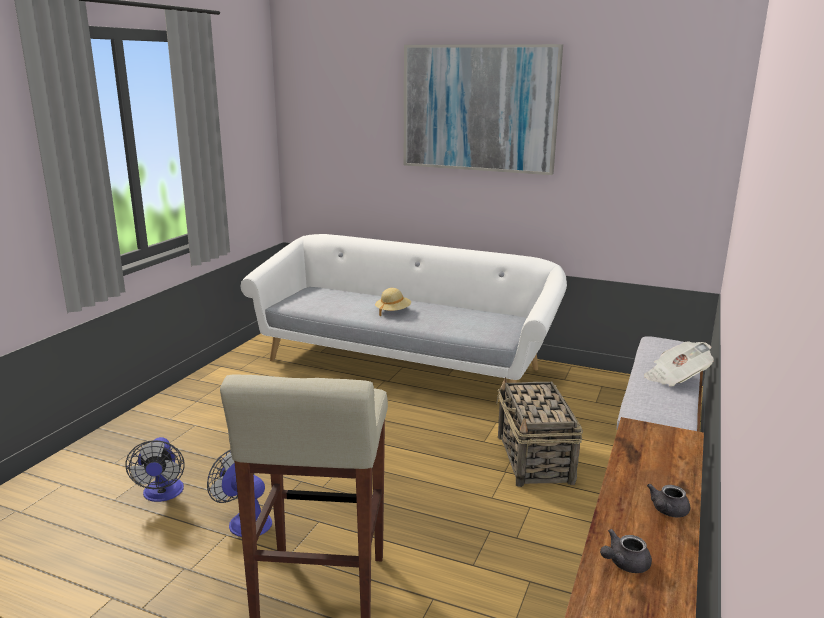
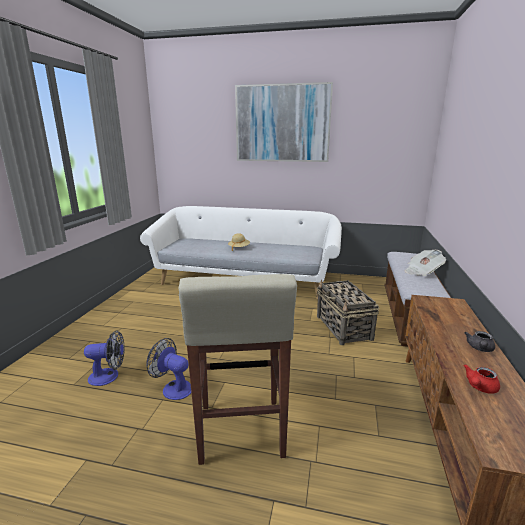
camera: 10 degrees left, 0 degrees up
(162, 494) = (109, 376): fan -> fan turned 75 degrees counterclockwise
(624, 563) = (479, 387): grey teapot -> red teapot

